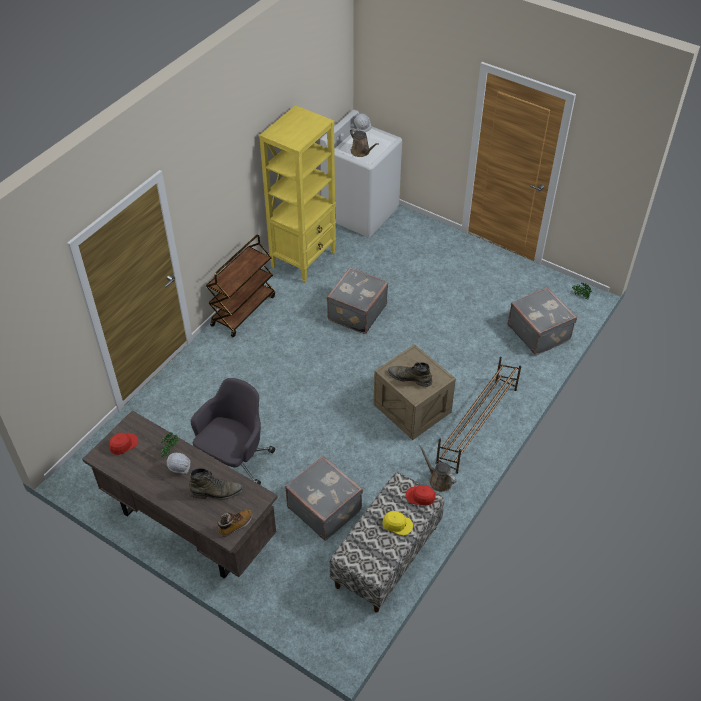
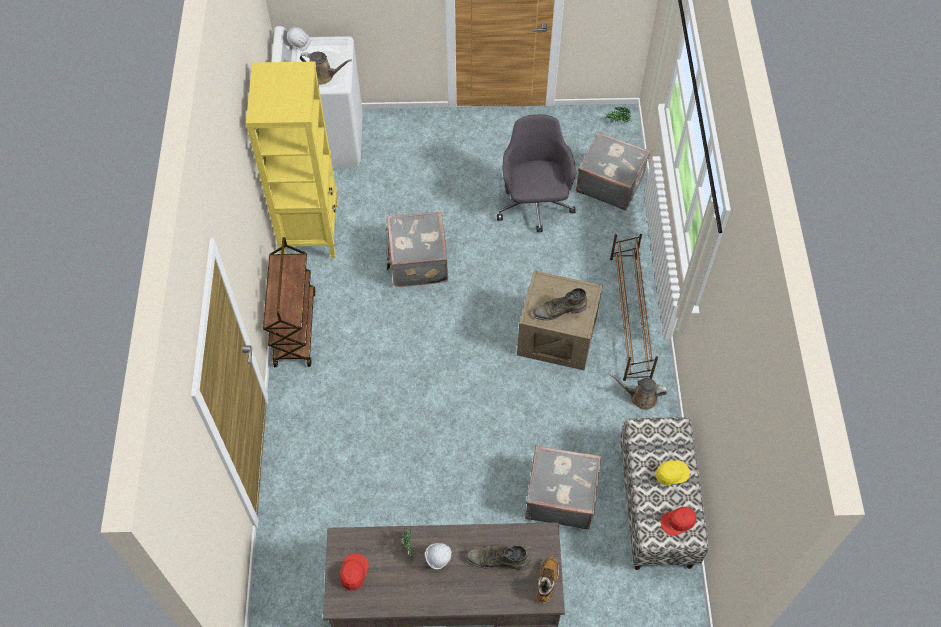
camera: 35 degrees left, 10 degrees up
(216, 492) = (497, 559): green boot -> green boot turned 135 degrees counterclockwise
(234, 462) = (431, 505): grey office chair -> grey office chair (534, 205)
(420, 496) = (669, 431): red cap -> red cap (678, 521)

